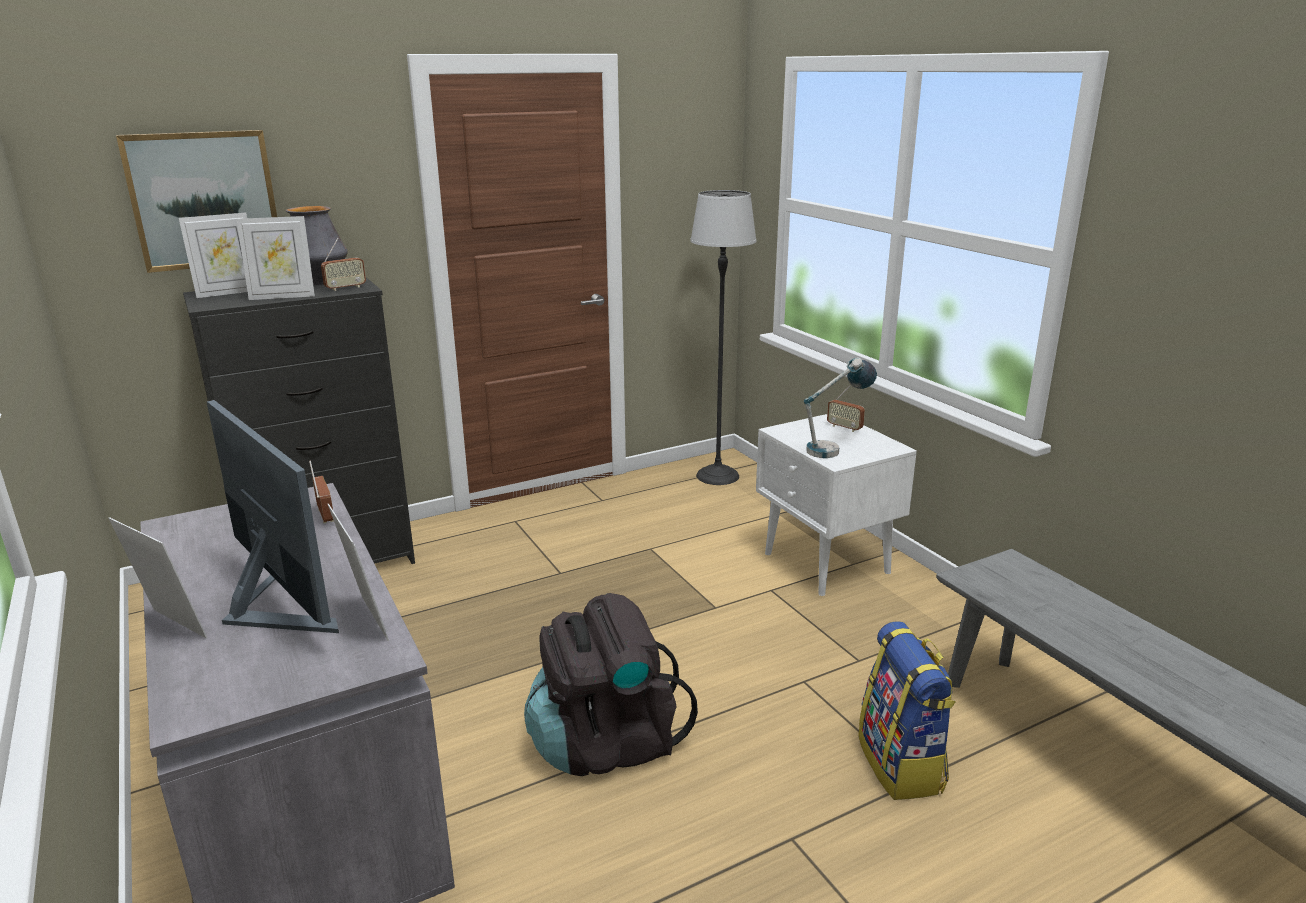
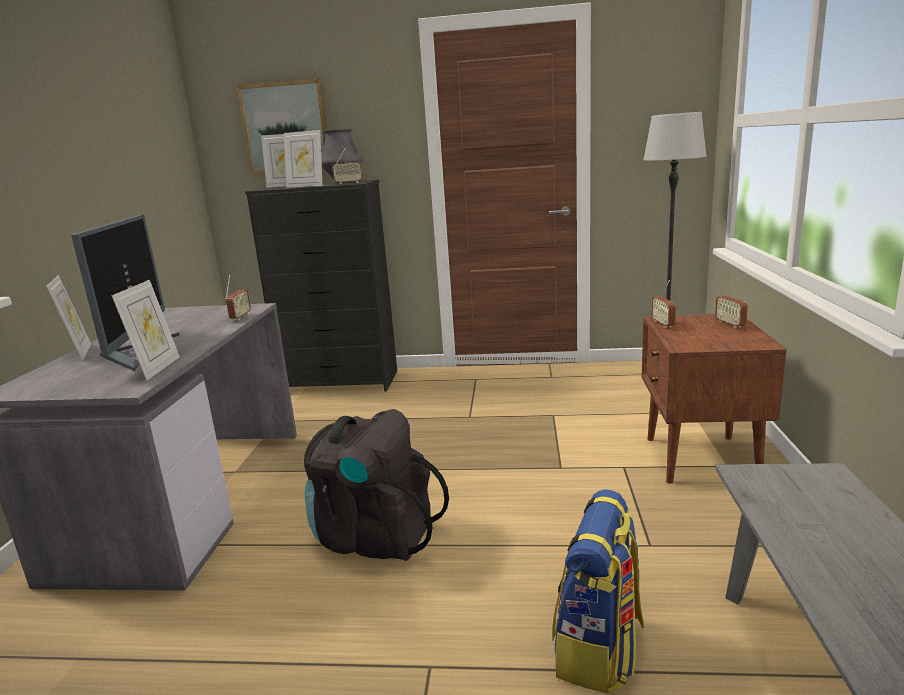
camera: 35 degrees right, 5 degrees down
(788, 436) = (663, 324): none -> radio
(826, 564) = (700, 459): white nightstand -> brown nightstand
(834, 449) = (695, 337): table lamp -> none

